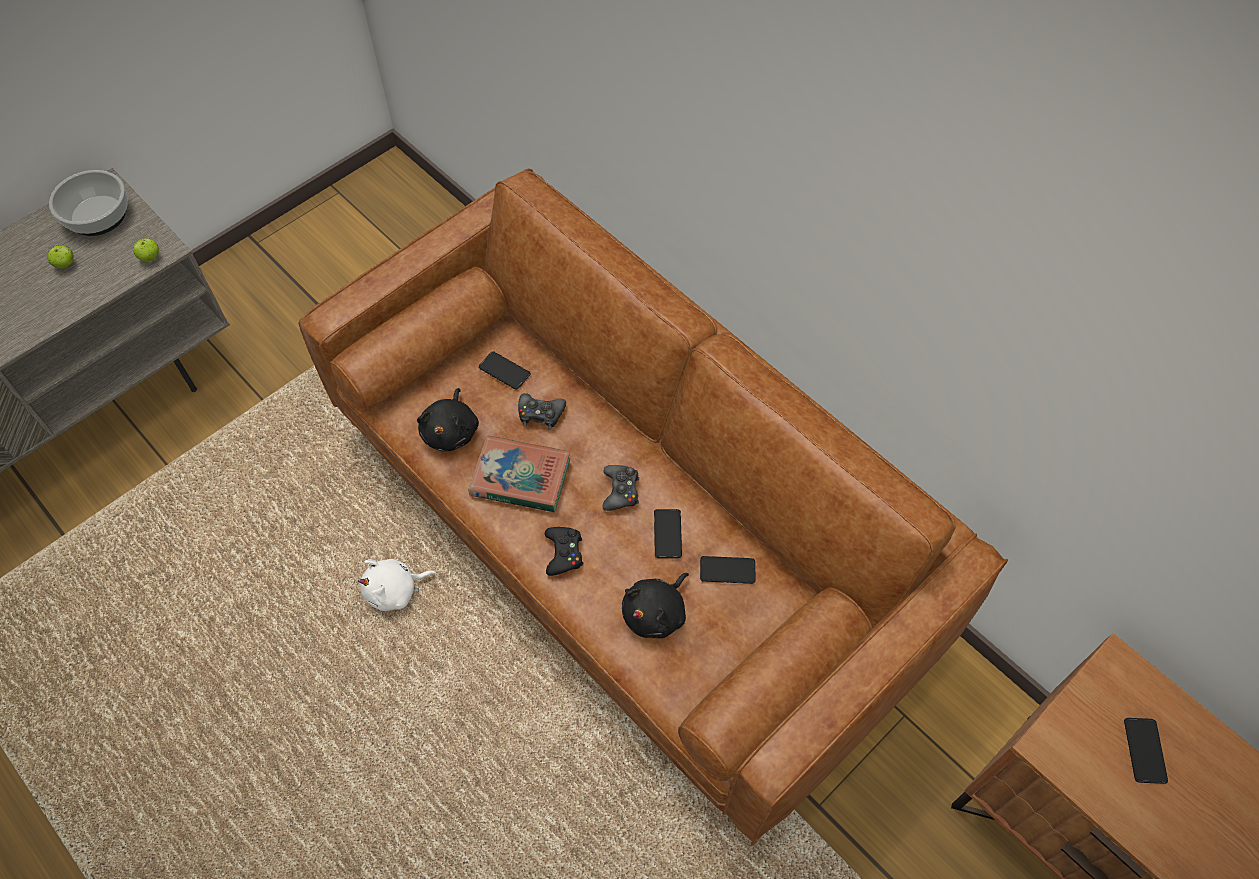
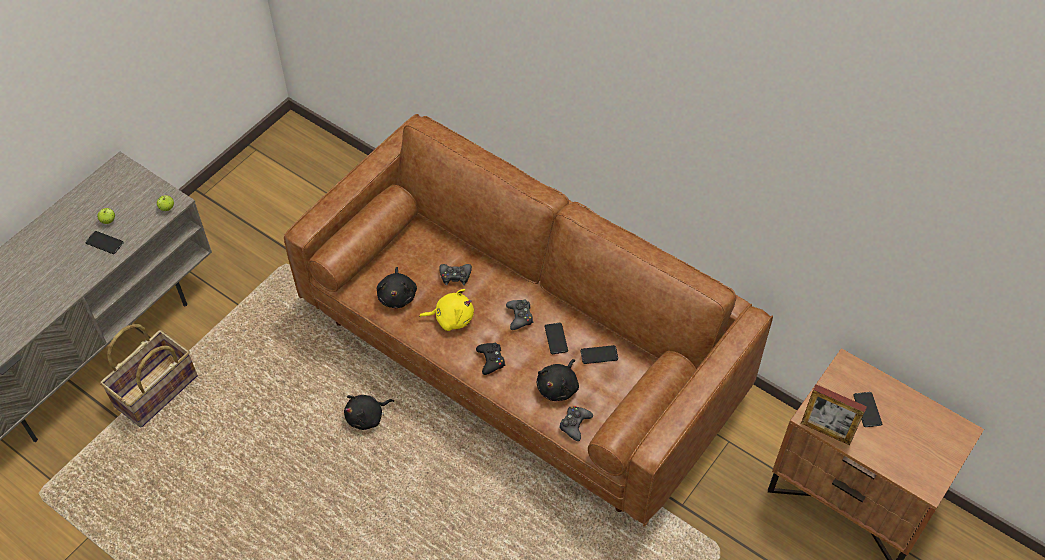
camera: 10 degrees left, 5 degrees down
(97, 215) = (119, 185): bowl -> none
(124, 508) = (156, 392): none -> basket
(395, 591) = (367, 417): white plush toy -> black plush toy
(504, 371) = (424, 252): phone -> phone (104, 243)
(520, 477) = (451, 318): book -> yellow plush toy
(669, 679) = (574, 424): none -> black game controller
(1070, 778) = (826, 431): none -> picture frame

